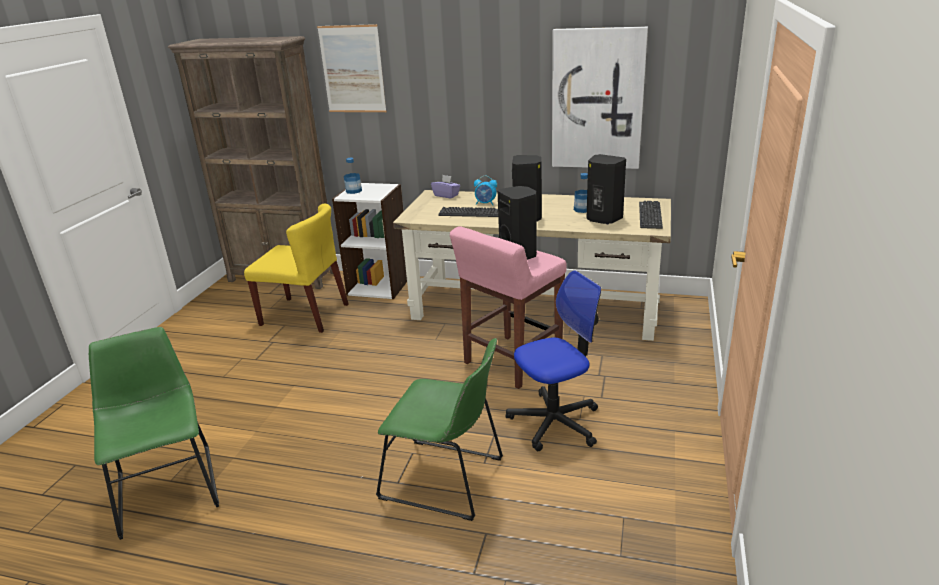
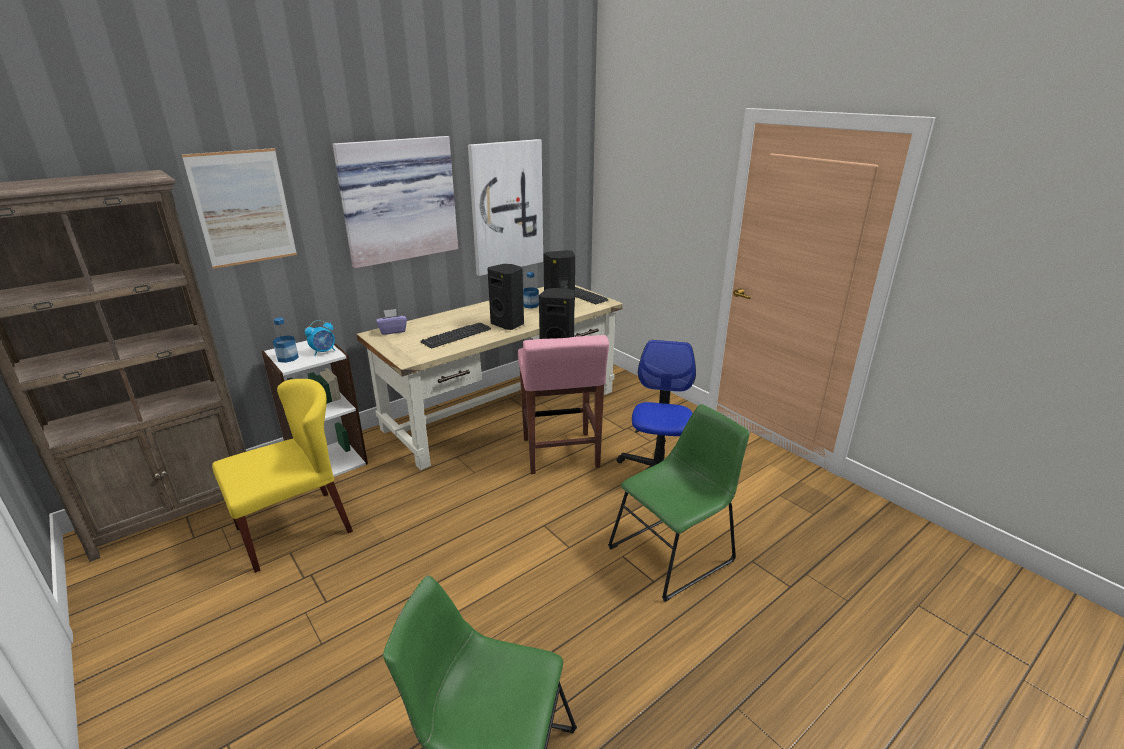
camera: 55 degrees left, 0 degrees up
(475, 77) = (398, 200): none -> picture
(485, 203) = (447, 325): alarm clock -> alarm clock (324, 352)

